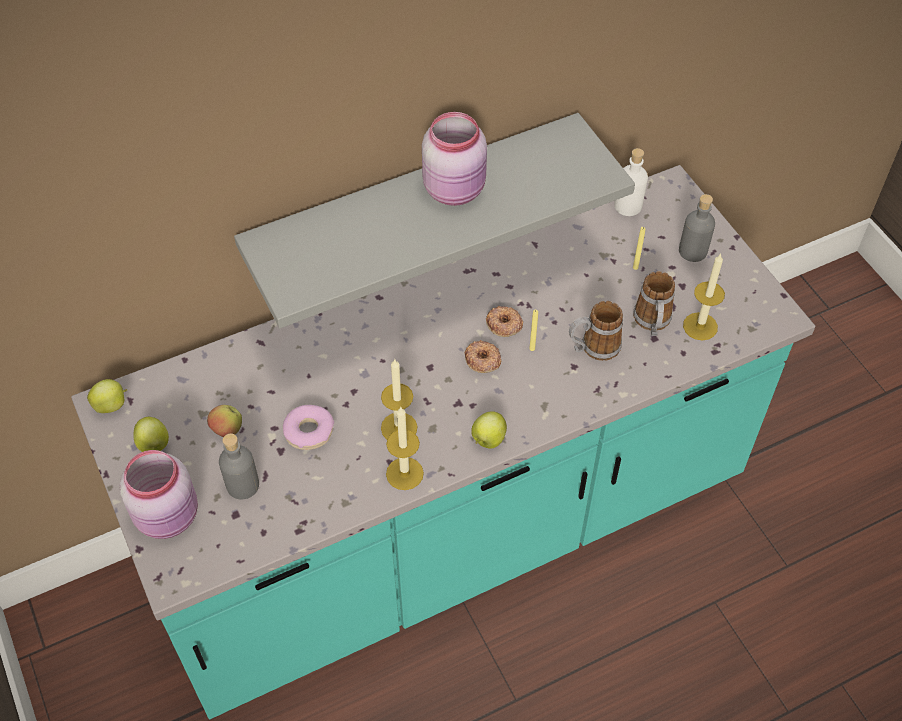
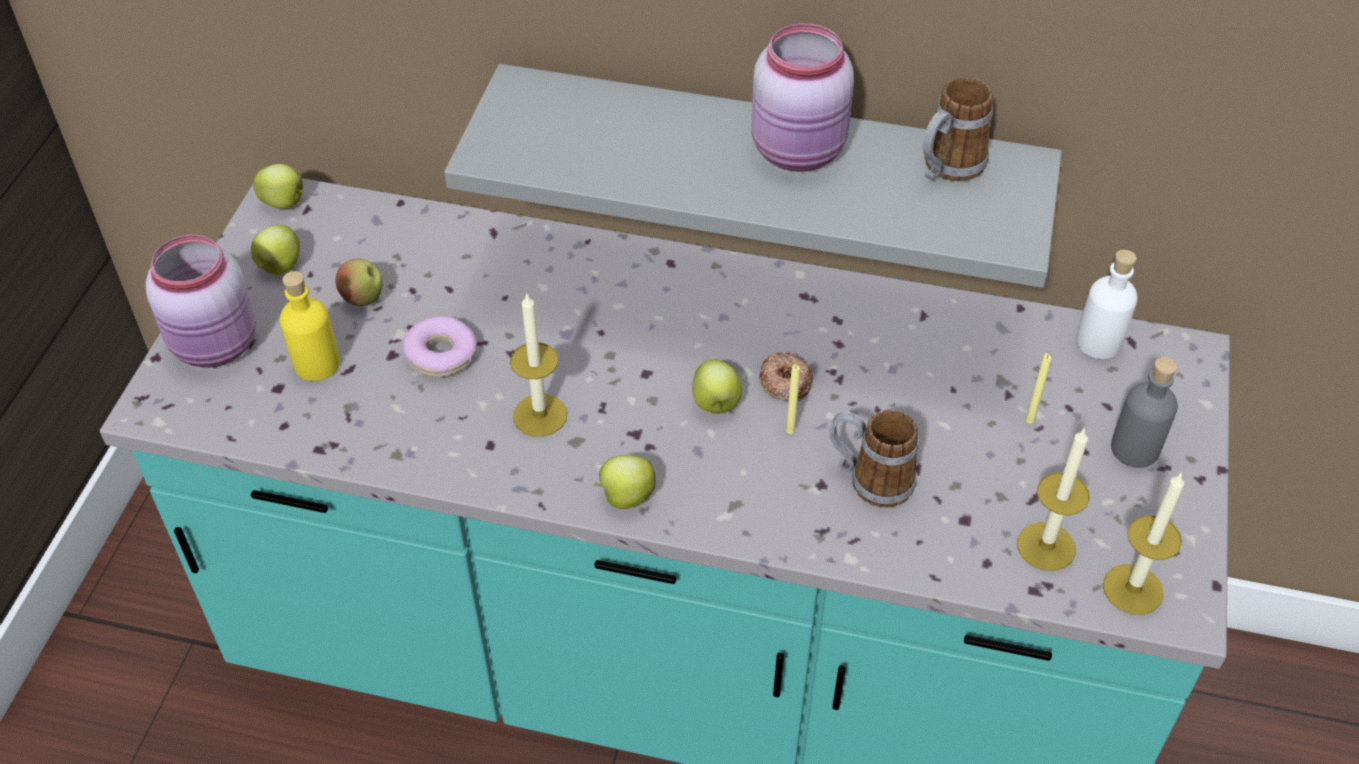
camera: 40 degrees right, 5 degrees down
(243, 485) = (317, 364): grey bottle -> yellow bottle
(404, 473) = (492, 468): candle -> candle (1133, 589)
(482, 359) = (716, 404): donut -> apple
(652, 323) = (981, 500): mug -> mug (946, 169)

